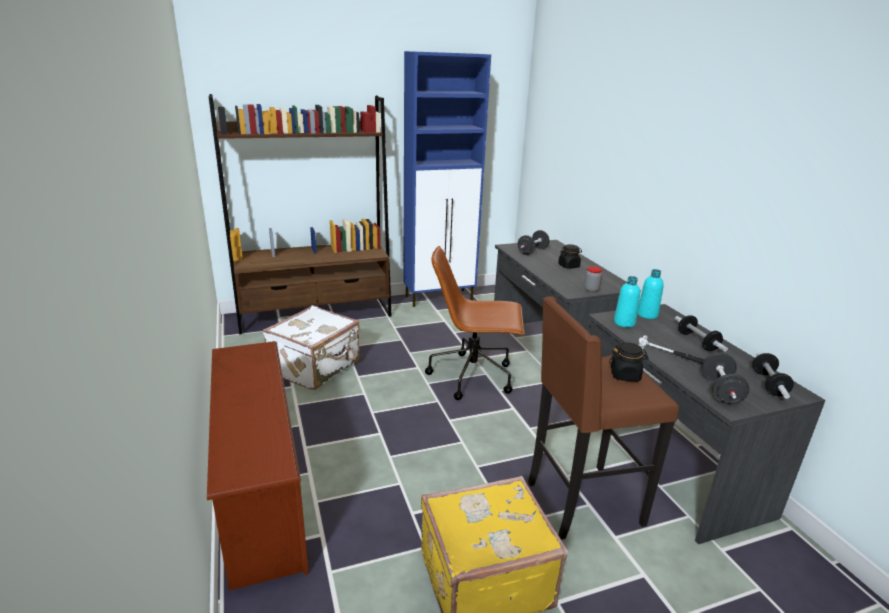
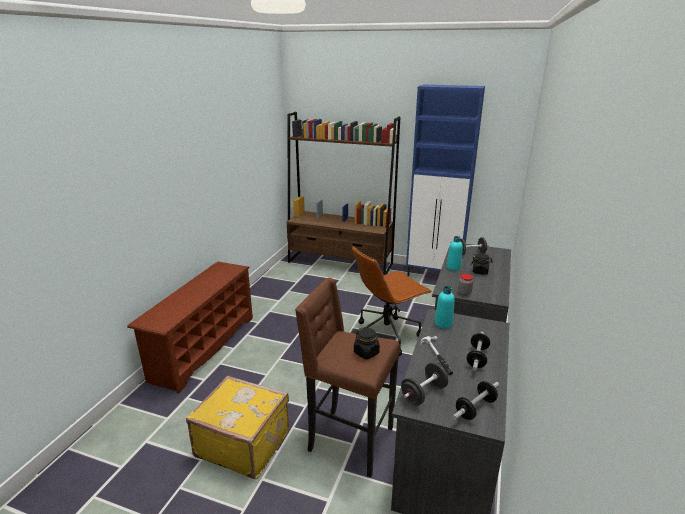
camera: 40 degrees right, 0 degrees up
(316, 368) = (303, 295): white suitcase -> none
(473, 376) = (387, 334): brown office chair -> brown office chair turned 75 degrees counterclockwise
(647, 315) = (475, 325): turquoise bottle -> turquoise bottle (453, 267)

